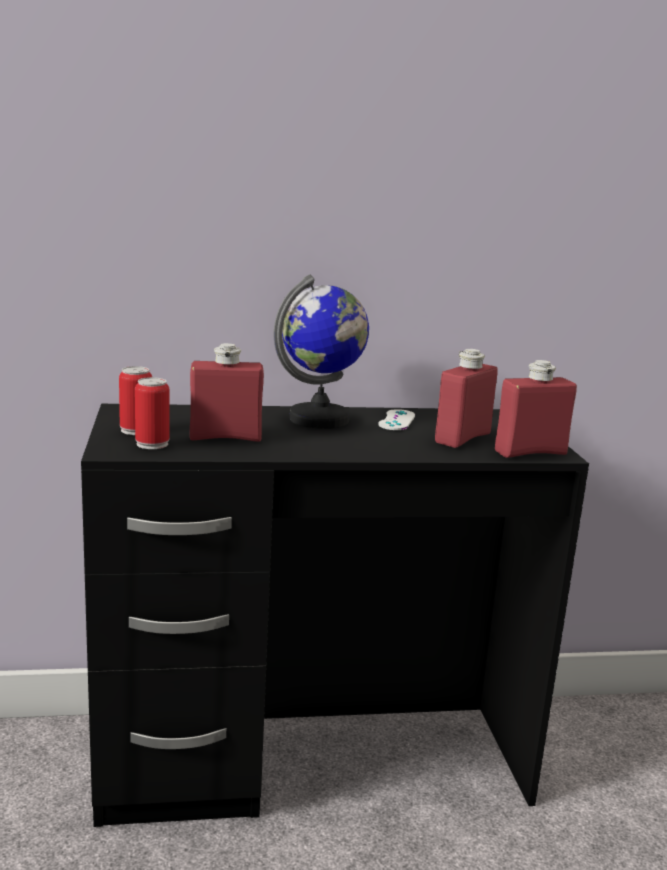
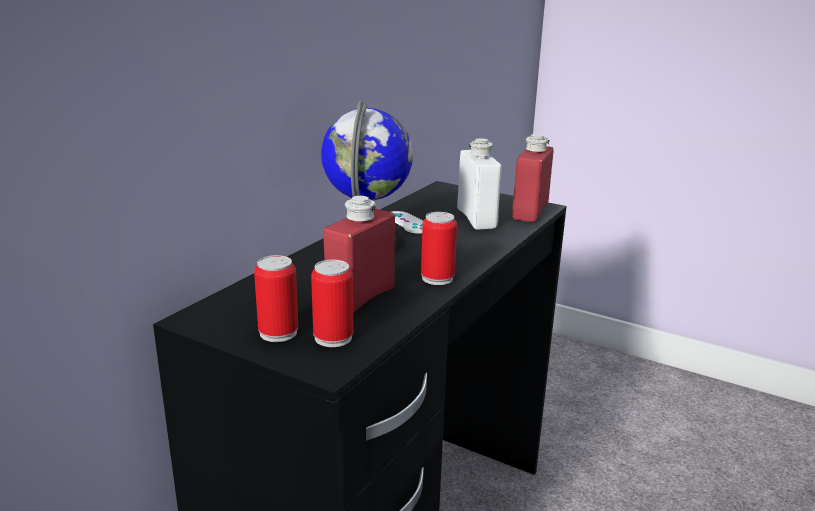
camera: 50 degrees left, 5 degrees up
(305, 450) = (437, 278): none -> can
(462, 438) = (476, 218): red bottle -> white bottle

